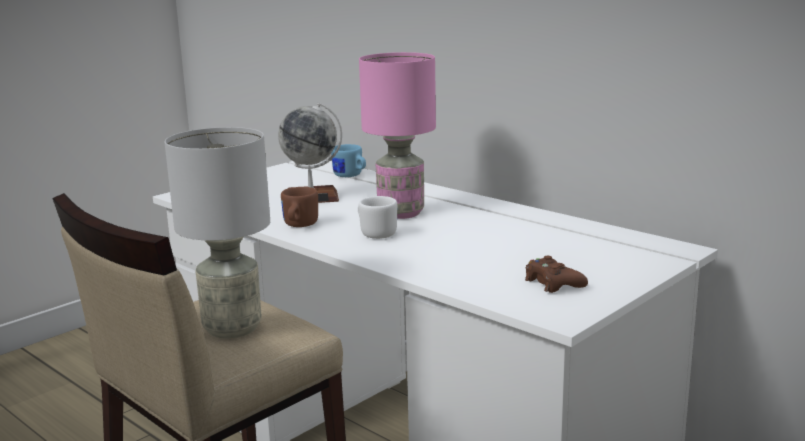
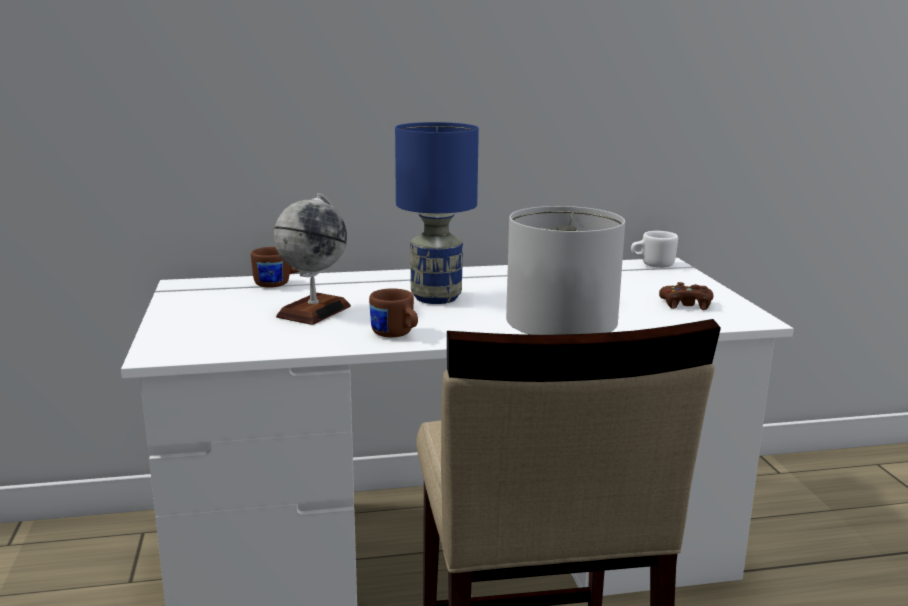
camera: 55 degrees left, 0 degrees up
(350, 176) = (278, 284): blue mug -> brown mug
(375, 233) = (476, 317): white mug -> white mug (652, 265)
(402, 213) = (437, 297): pink table lamp -> blue table lamp

